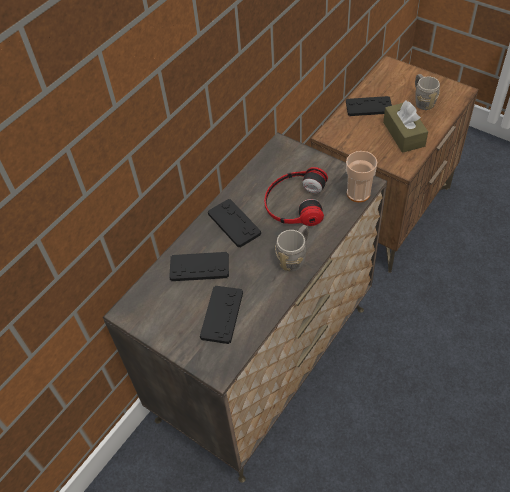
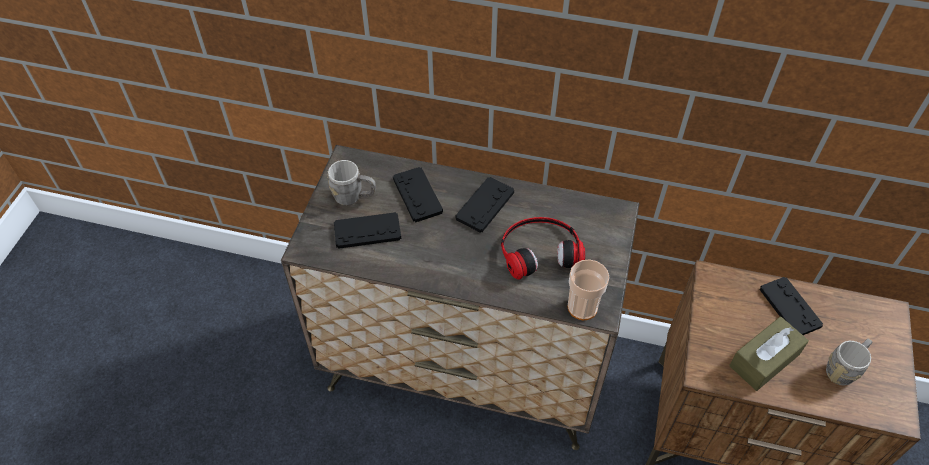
camera: 65 degrees right, 0 degrees up
(294, 257) = (462, 271): grey mug -> grey mug (354, 197)

